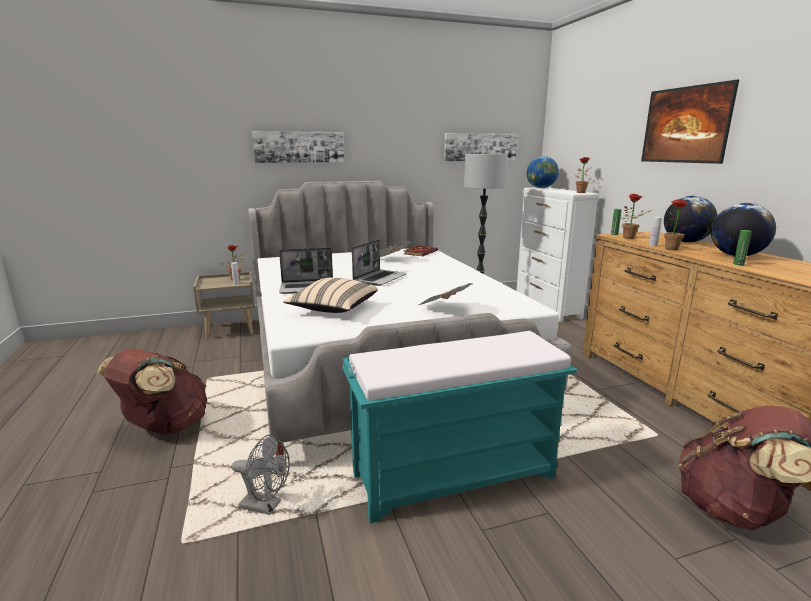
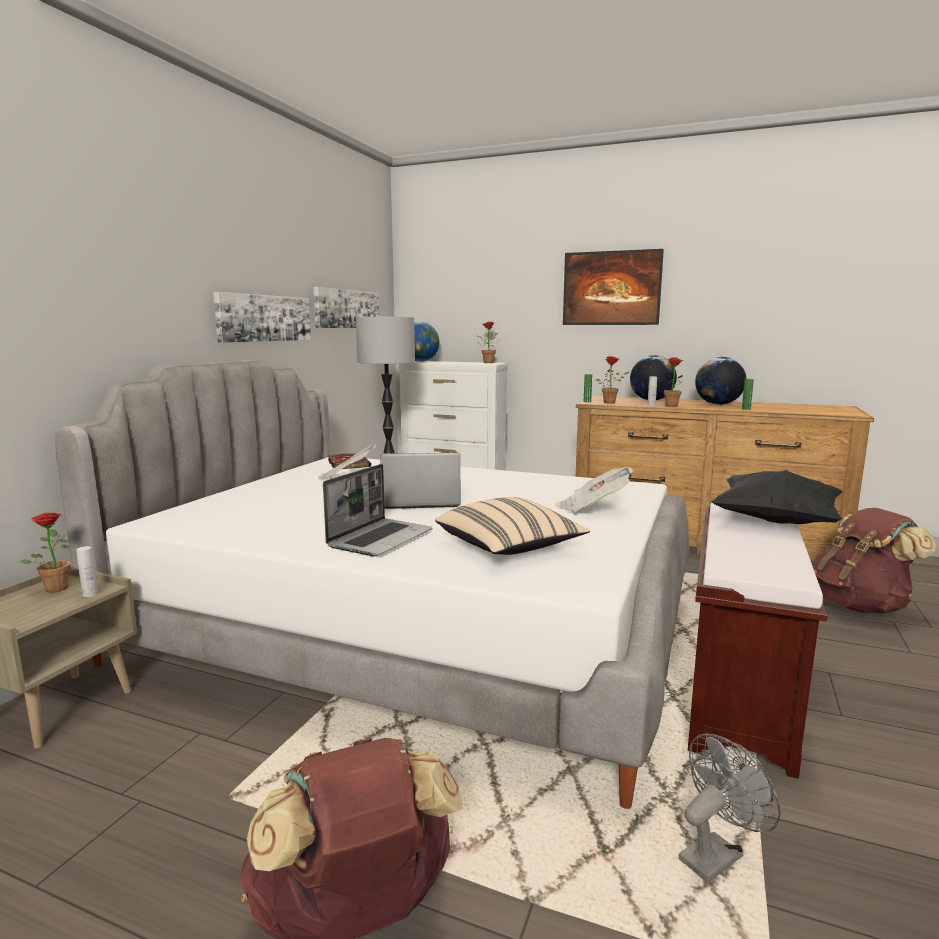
camera: 50 degrees left, 5 degrees down
(299, 147) = (131, 299): picture -> picture (264, 318)
(380, 278) = (419, 501): laptop -> laptop turned 75 degrees counterclockwise
(455, 474) = (737, 690): turquoise bench -> brown bench
(515, 355) = (775, 522): none -> black pillow

